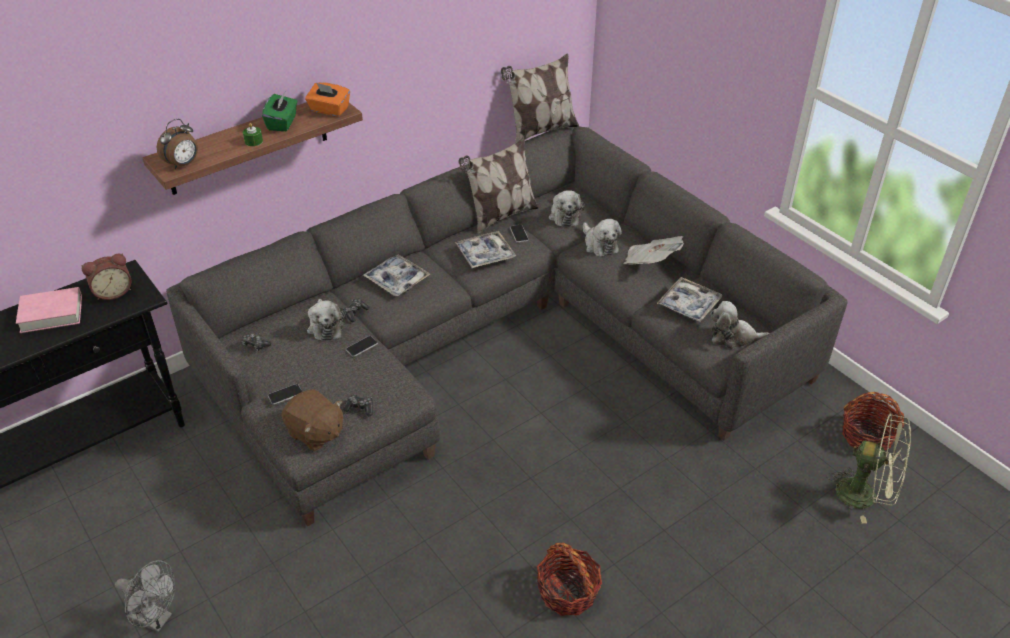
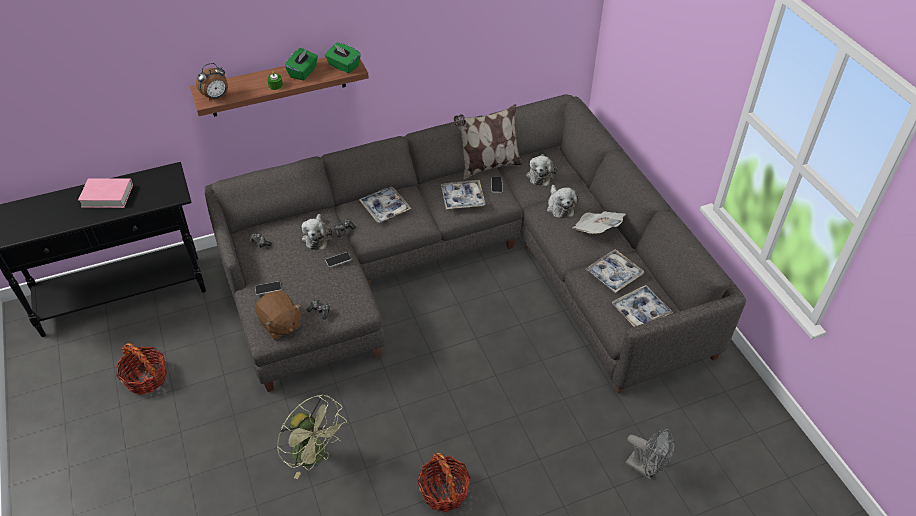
camera: 15 degrees right, 5 degrees up
(113, 292) = (155, 186): alarm clock -> none
(156, 619) = (140, 438): grey fan -> grey fan (646, 469)
(329, 110) = (343, 66): orange tissue box -> green tissue box
(540, 130) = (538, 98): pillow -> none
(733, 337) = (640, 311): plush toy -> tray
(865, 496) = (720, 469): green fan -> green fan (315, 455)
(867, 436) = (743, 417): basket -> basket (146, 378)

